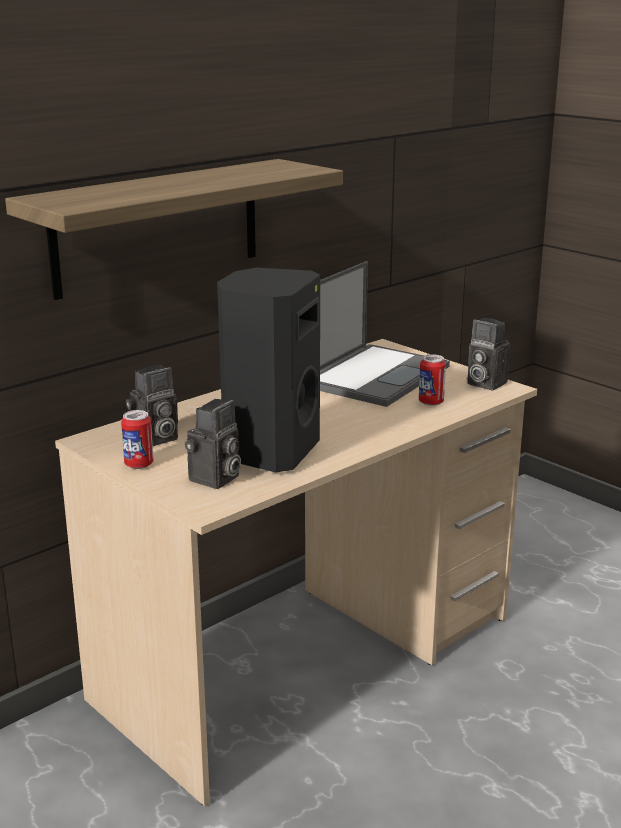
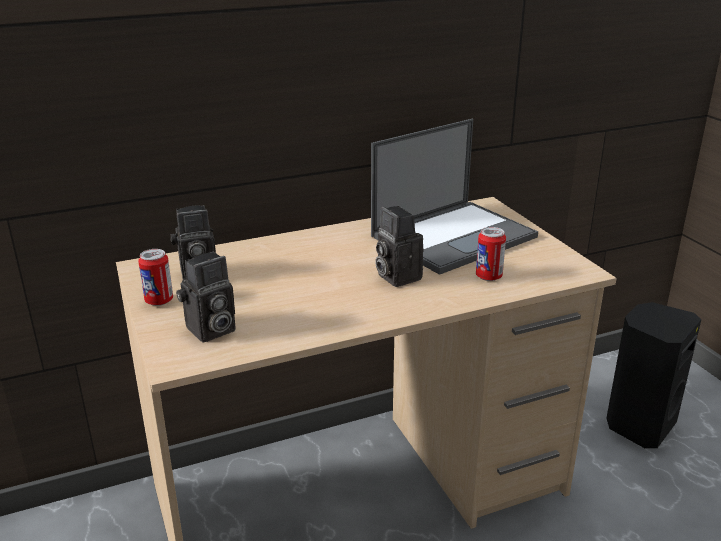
camera: 20 degrees right, 5 degrees up
(157, 227) = (231, 68): shelf -> none
(269, 452) = (285, 308): black speaker -> black speaker (638, 425)
(483, 383) = (561, 262): camera -> camera (396, 276)

